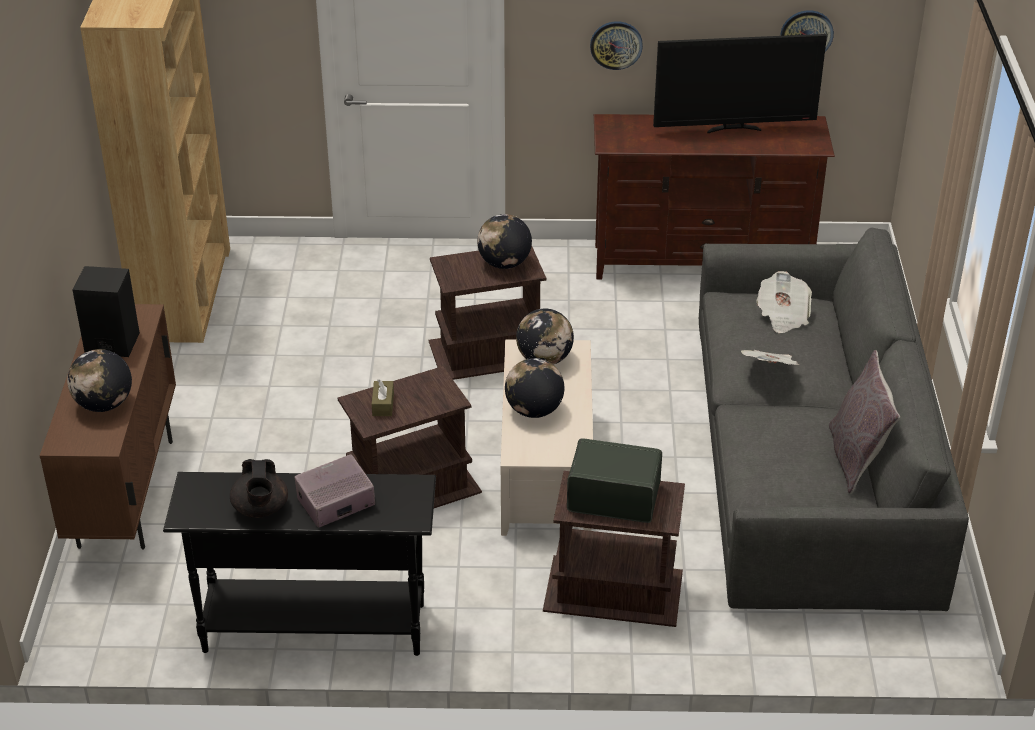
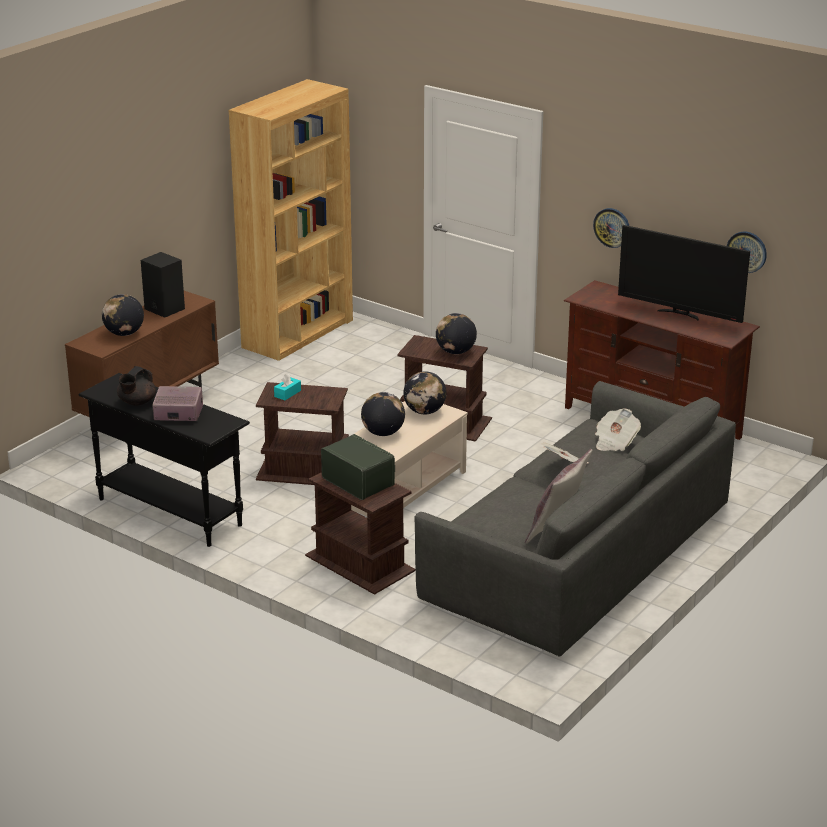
camera: 35 degrees right, 10 degrees down
(383, 404) = (287, 393): brown tissue box -> turquoise tissue box

